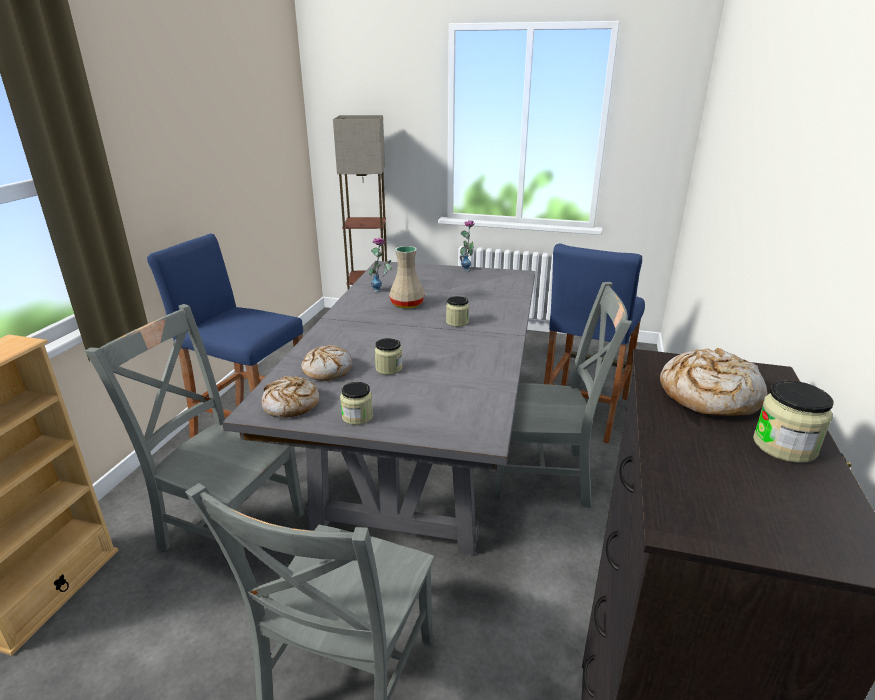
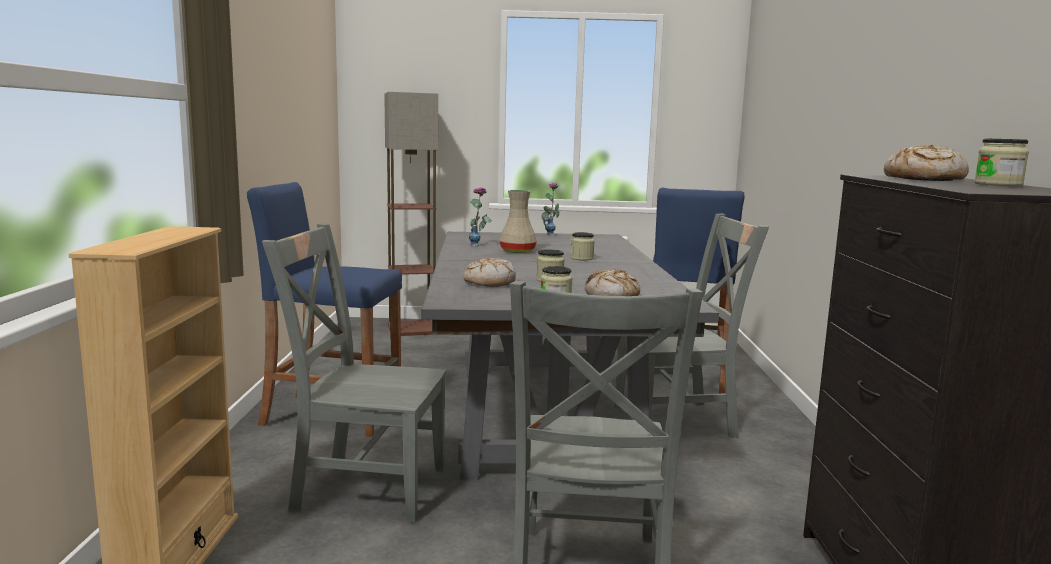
camera: 15 degrees left, 15 degrees down
(291, 405) = (480, 299): bread -> bread (611, 296)

